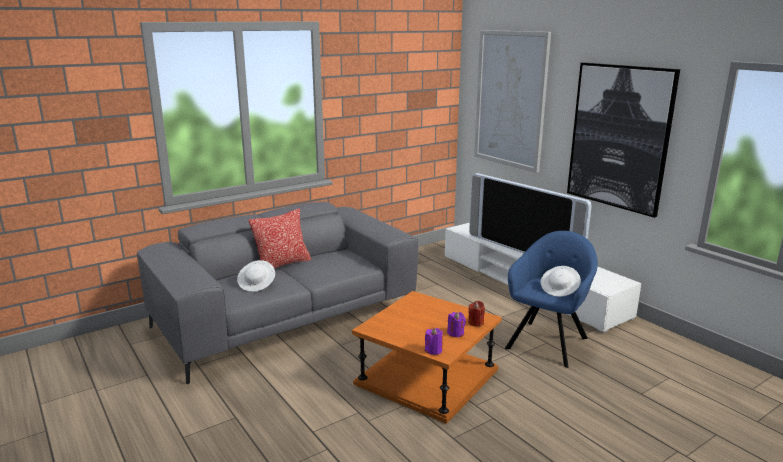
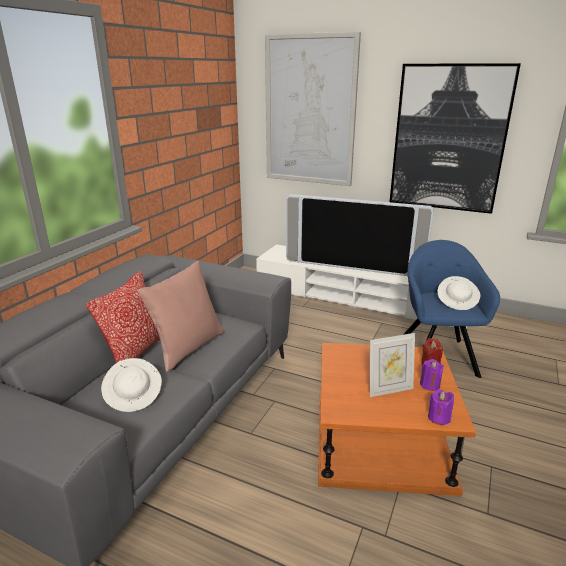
camera: 30 degrees left, 5 degrees up
(314, 269) = (188, 348): none -> pink pillow
(421, 327) = (389, 389): none -> picture frame

